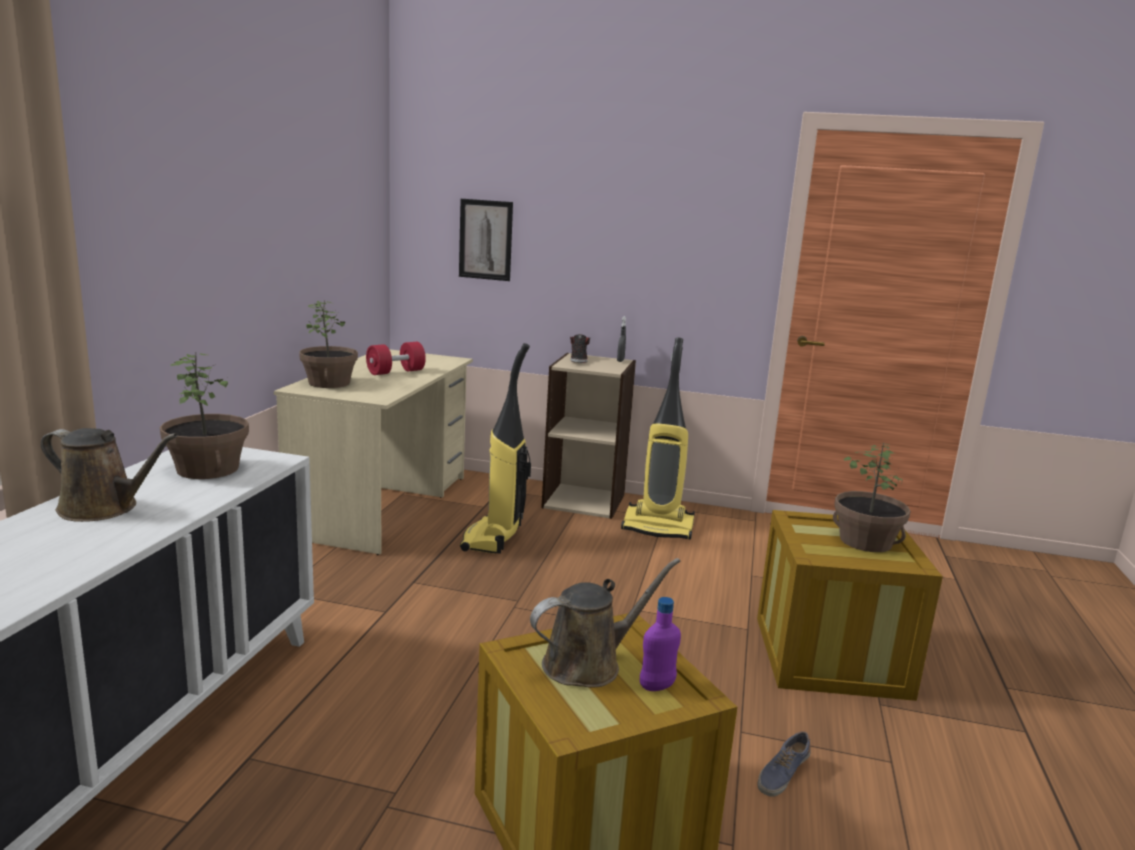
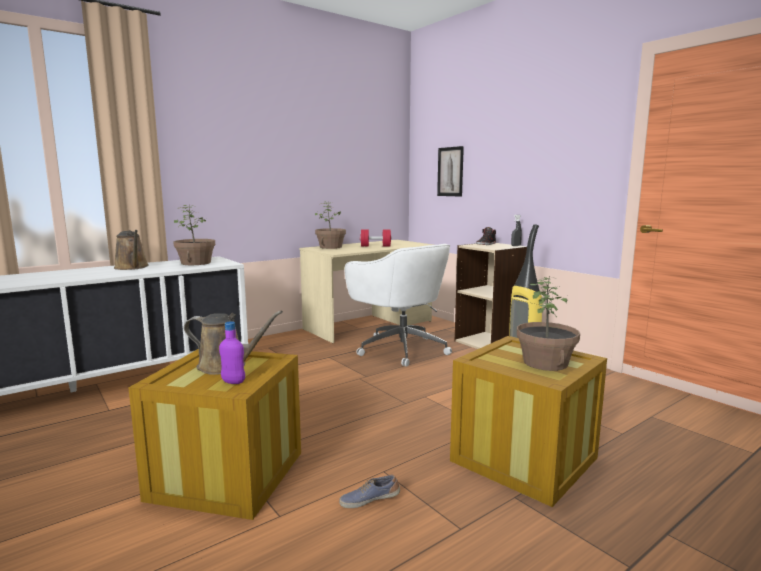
camera: 40 degrees right, 5 degrees down
(493, 539) = (400, 349): vacuum cleaner -> white office chair

